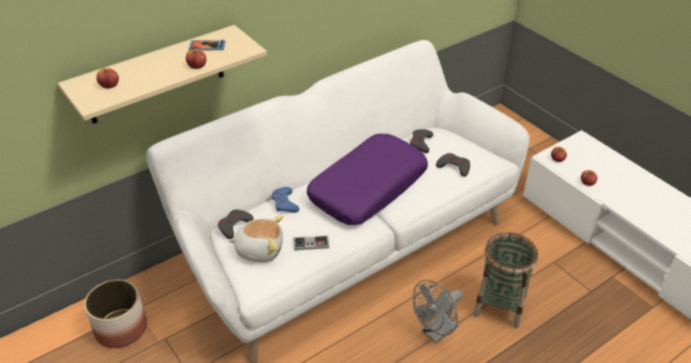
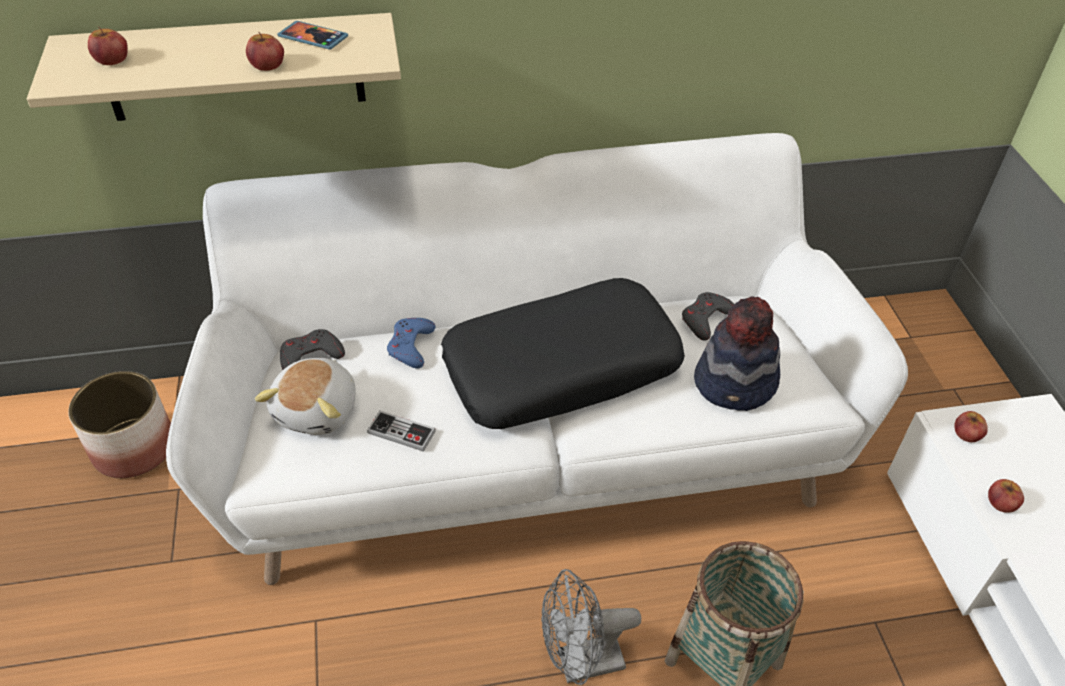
camera: 25 degrees right, 5 degrees up
(259, 249) = (318, 410): plush toy -> plush toy turned 75 degrees clockwise
(368, 188) = (561, 368): purple pillow -> black pillow
(454, 167) = (736, 383): grey game controller -> hat

